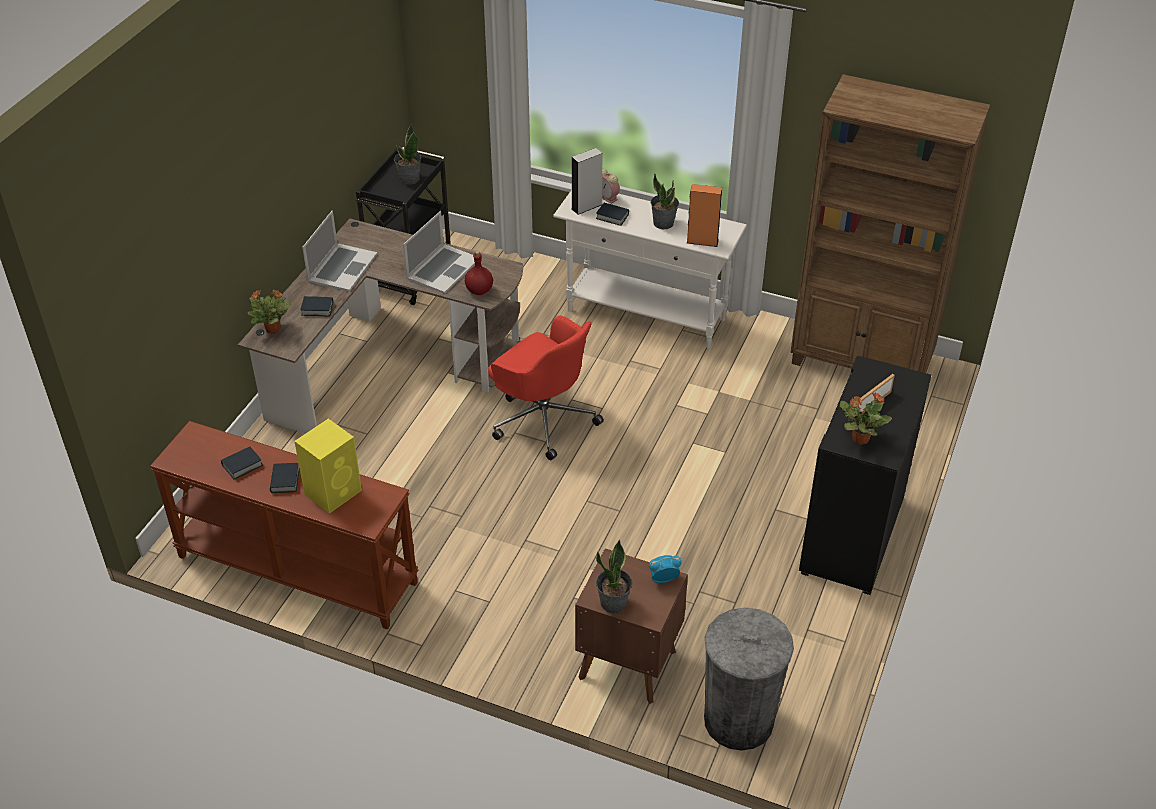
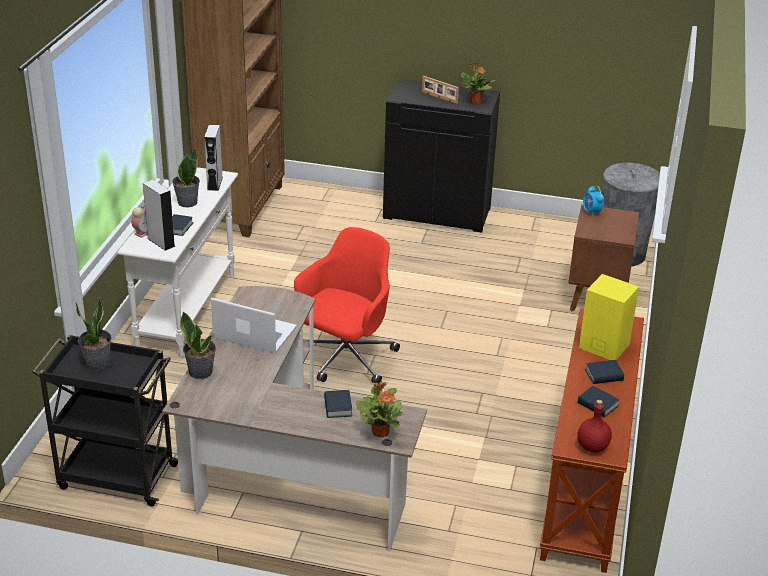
camera: 100 degrees left, 10 degrees down
(342, 267) = (260, 401): laptop -> none
(480, 290) = (287, 307): red bottle -> red bottle (592, 447)
(613, 603) = (624, 230): potted plant -> potted plant (201, 371)
(702, 241) = (215, 183): orange speaker -> grey speaker

